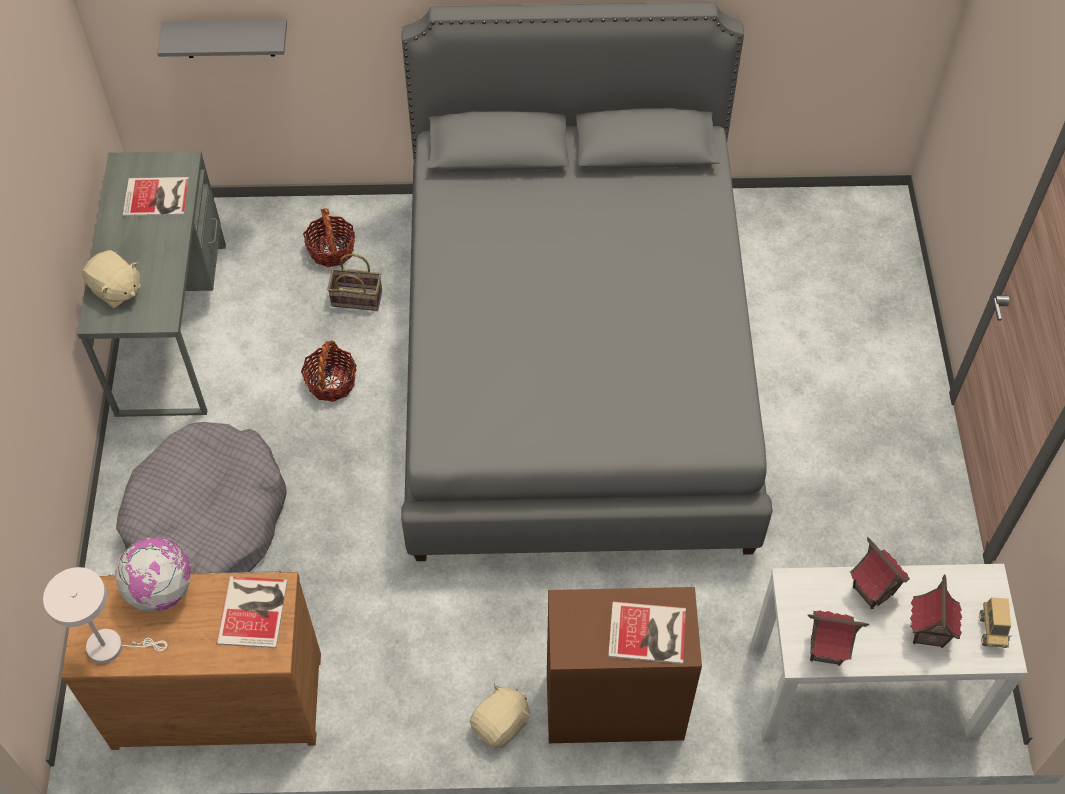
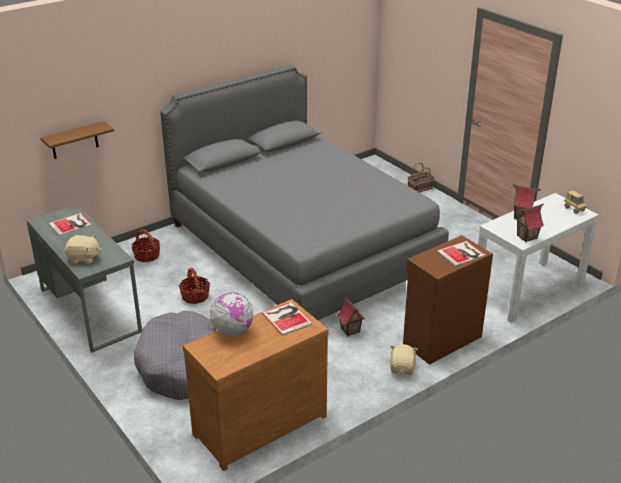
camera: 35 degrees left, 25 degrees down
(112, 646) = (230, 359): white table lamp -> none
(228, 38) = (74, 140): grey shelf -> brown shelf
(358, 298) = (177, 265): basket -> basket (420, 188)
(927, 632) = (554, 218): toy house -> toy house (350, 330)

